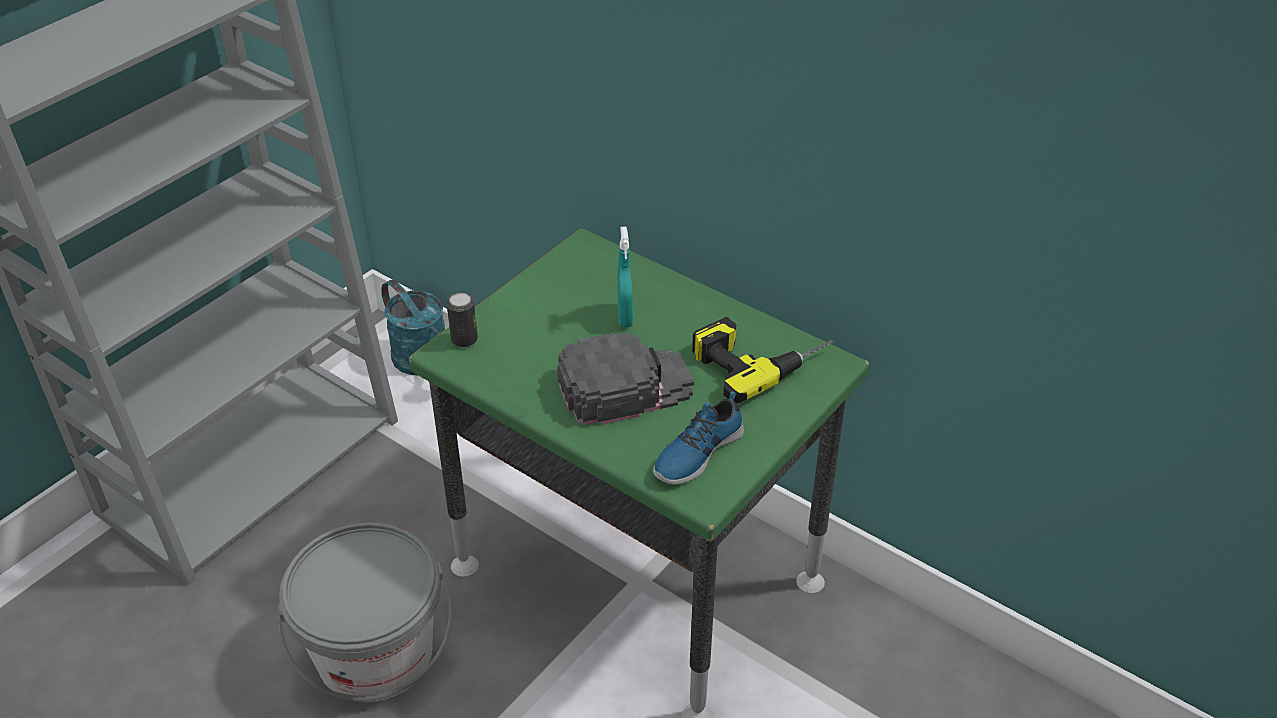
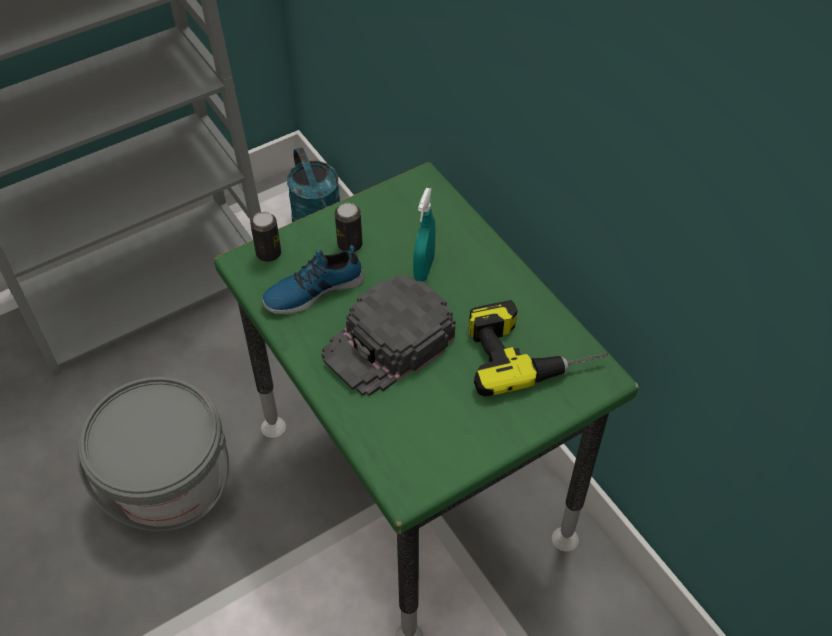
camera: 20 degrees right, 10 degrees up
(542, 313) = (350, 244): none -> can
(624, 385) = (388, 343): black cap -> black cap turned 135 degrees clockwise
(696, 452) = (422, 437): shoe -> shoe (313, 289)

